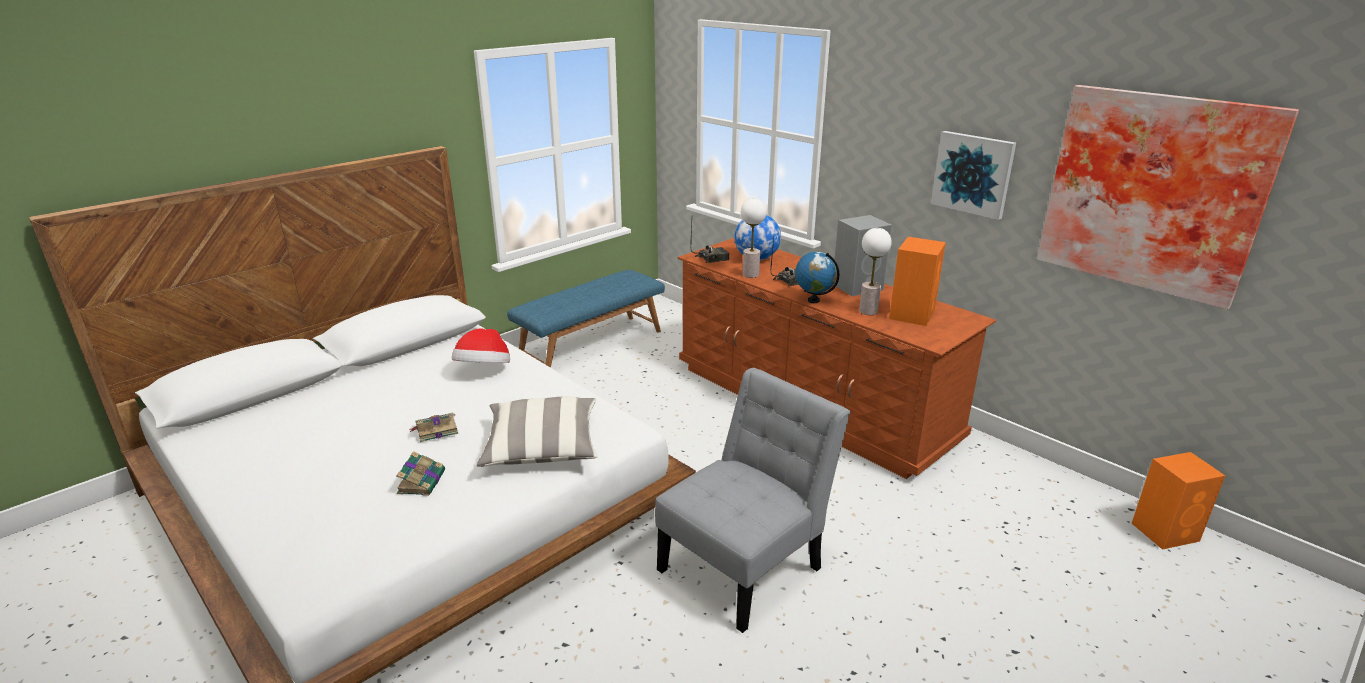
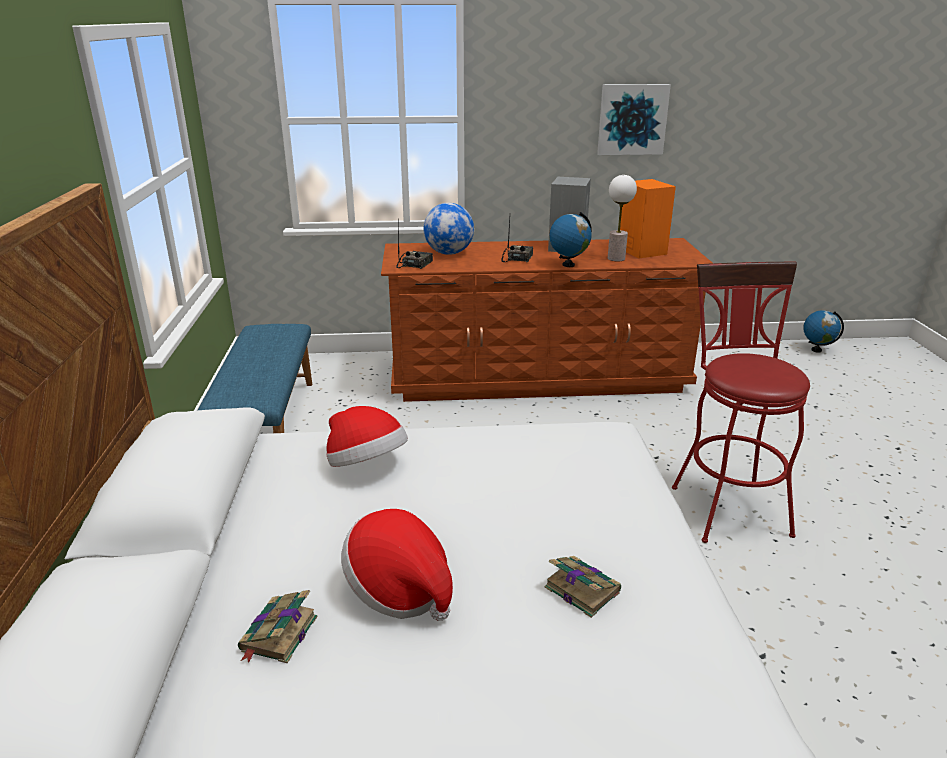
camera: 50 degrees left, 0 degrees up
(372, 427) = (399, 589): none -> hat
(435, 430) = (471, 541): book -> book (278, 635)
(542, 447) = (590, 486): pillow -> none
(746, 564) = (725, 504): grey chair -> red stool
(750, 275) = (478, 265): table lamp -> none
(1154, 192) = (776, 104): picture -> none
(1166, 532) = (816, 350): orange speaker -> globe

